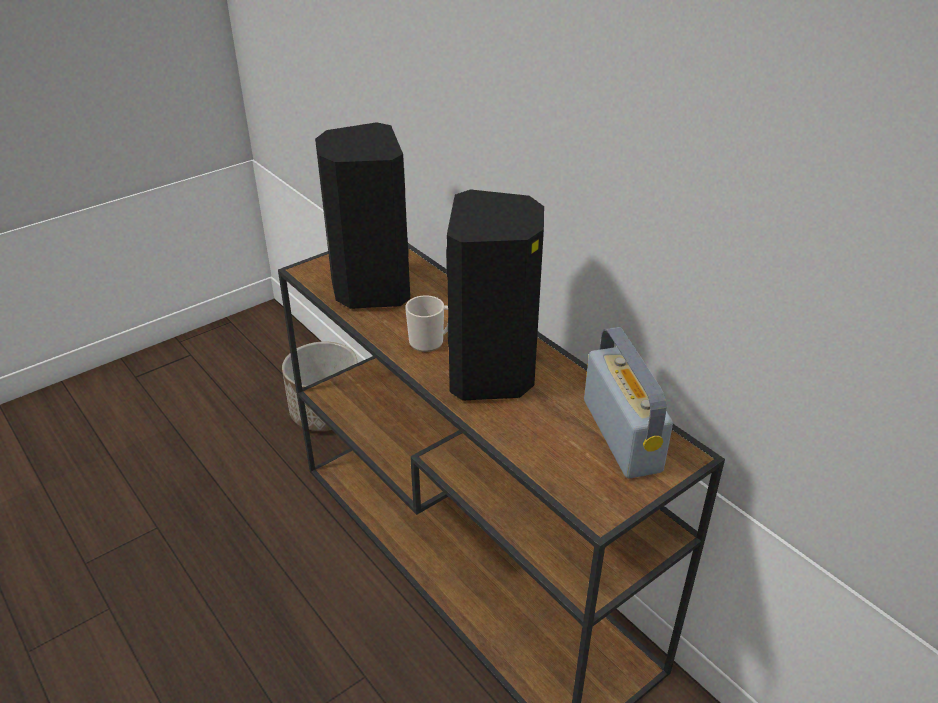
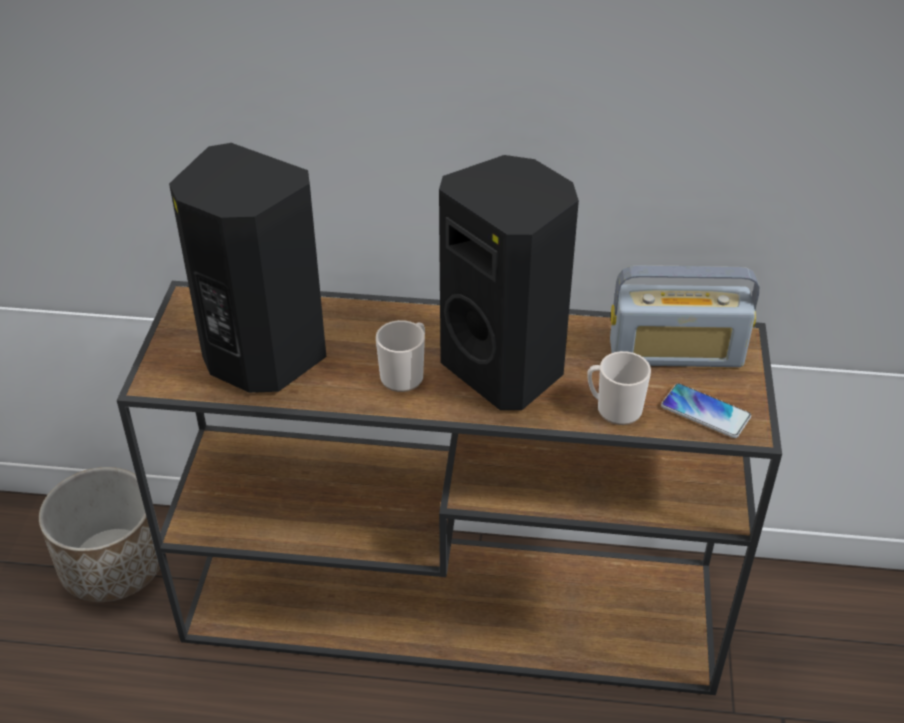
camera: 45 degrees left, 5 degrees up
(524, 439) = (614, 409): none -> mug
(584, 482) = (705, 412): none -> phone
(621, 435) = (676, 353): radio -> radio turned 150 degrees clockwise

